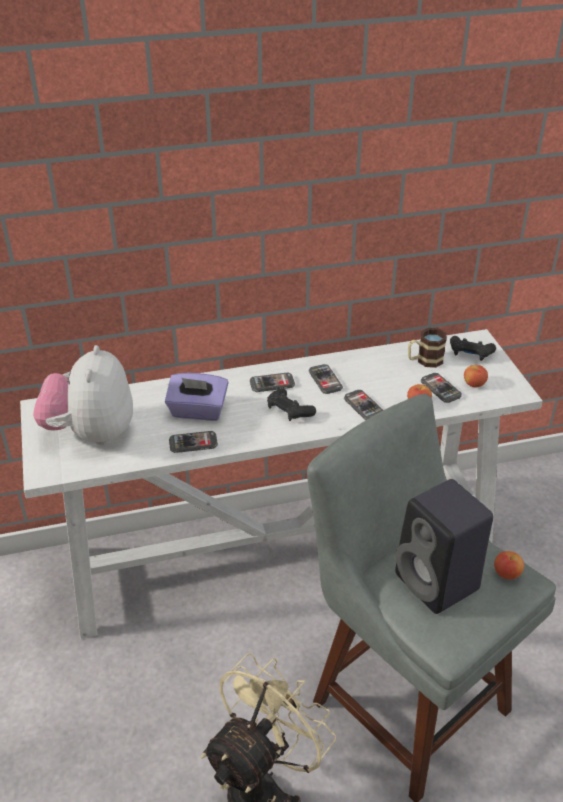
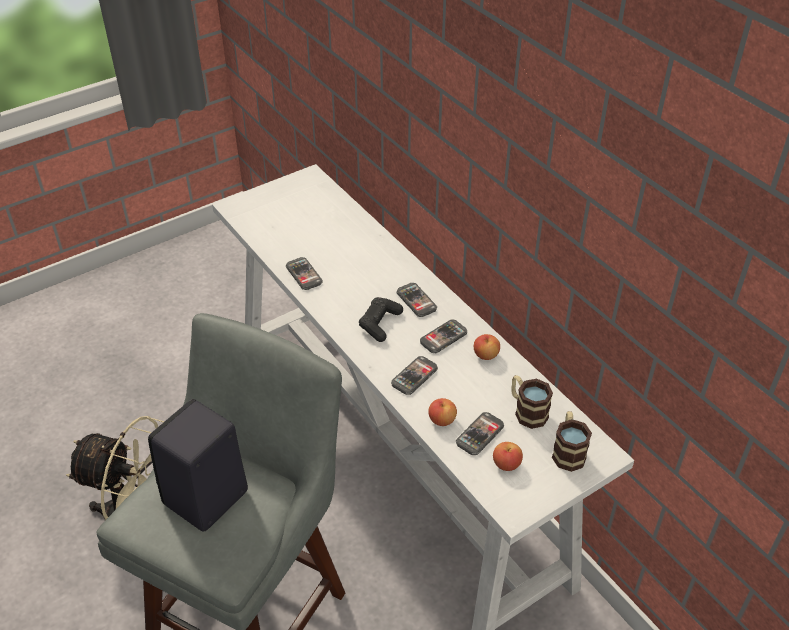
camera: 70 degrees right, 5 degrees up
(91, 433) = (291, 214): plush toy -> none
(198, 411) = (349, 264): purple tissue box -> none
(470, 353) = (568, 451): black game controller -> mug
(506, 573) = (233, 554): apple -> apple (486, 355)

